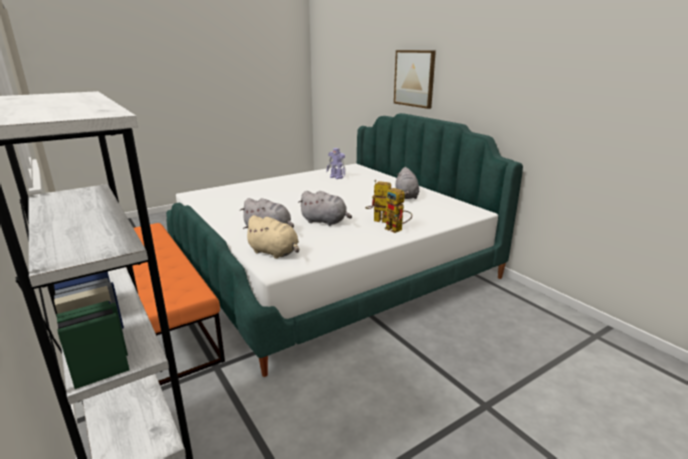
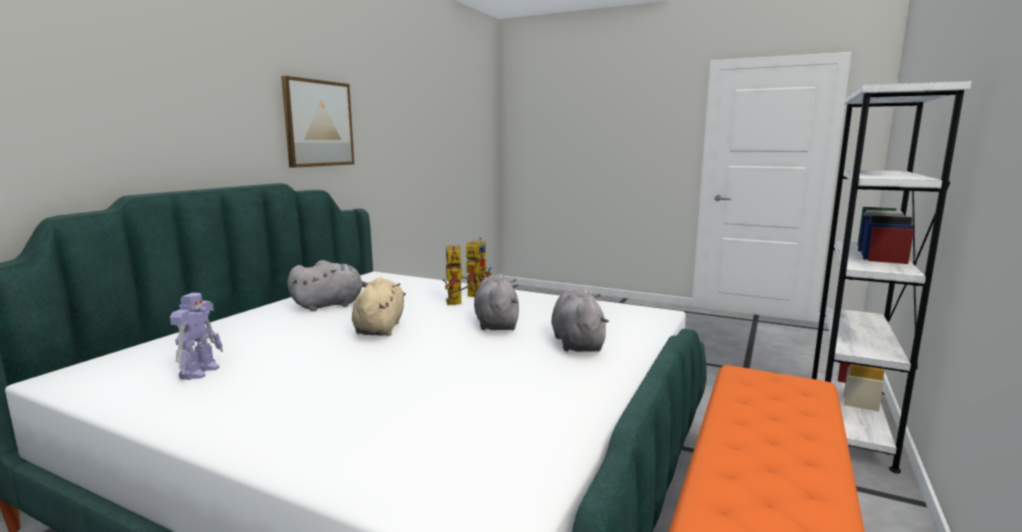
camera: 120 degrees left, 10 degrees down
(275, 252) = (627, 323): beige plush toy -> beige plush toy (380, 328)
(414, 78) = (127, 116): picture -> picture (318, 123)

